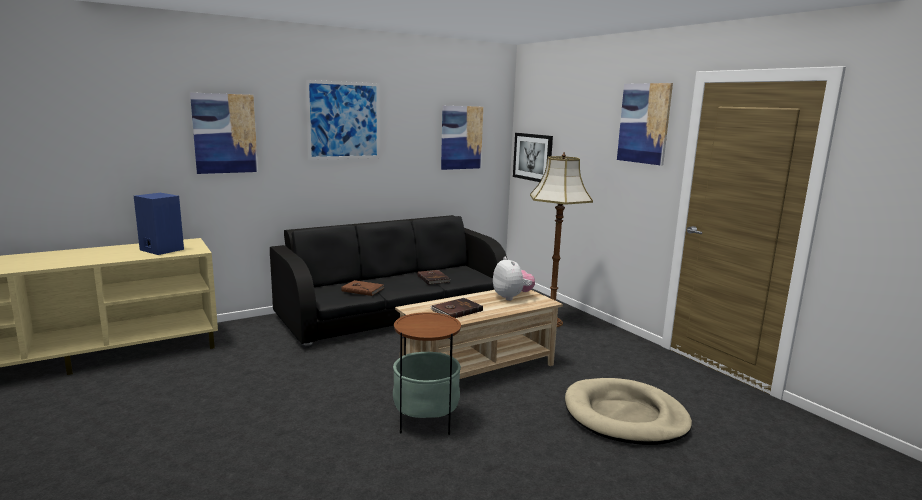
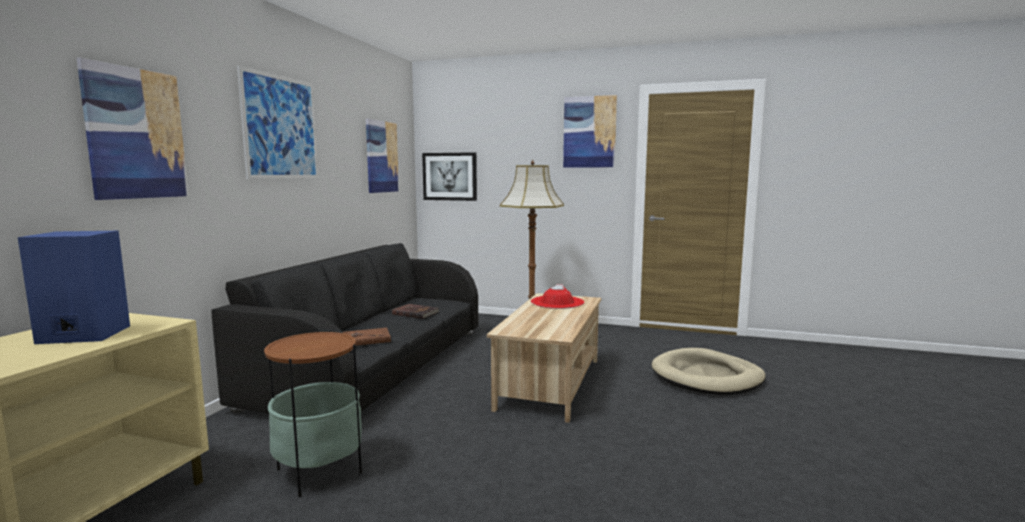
camera: 40 degrees left, 5 degrees down
(426, 420) = (602, 441): side table -> side table (319, 471)
(456, 310) = (545, 322): brown book -> none
(512, 297) = (557, 302): plush toy -> red hat

